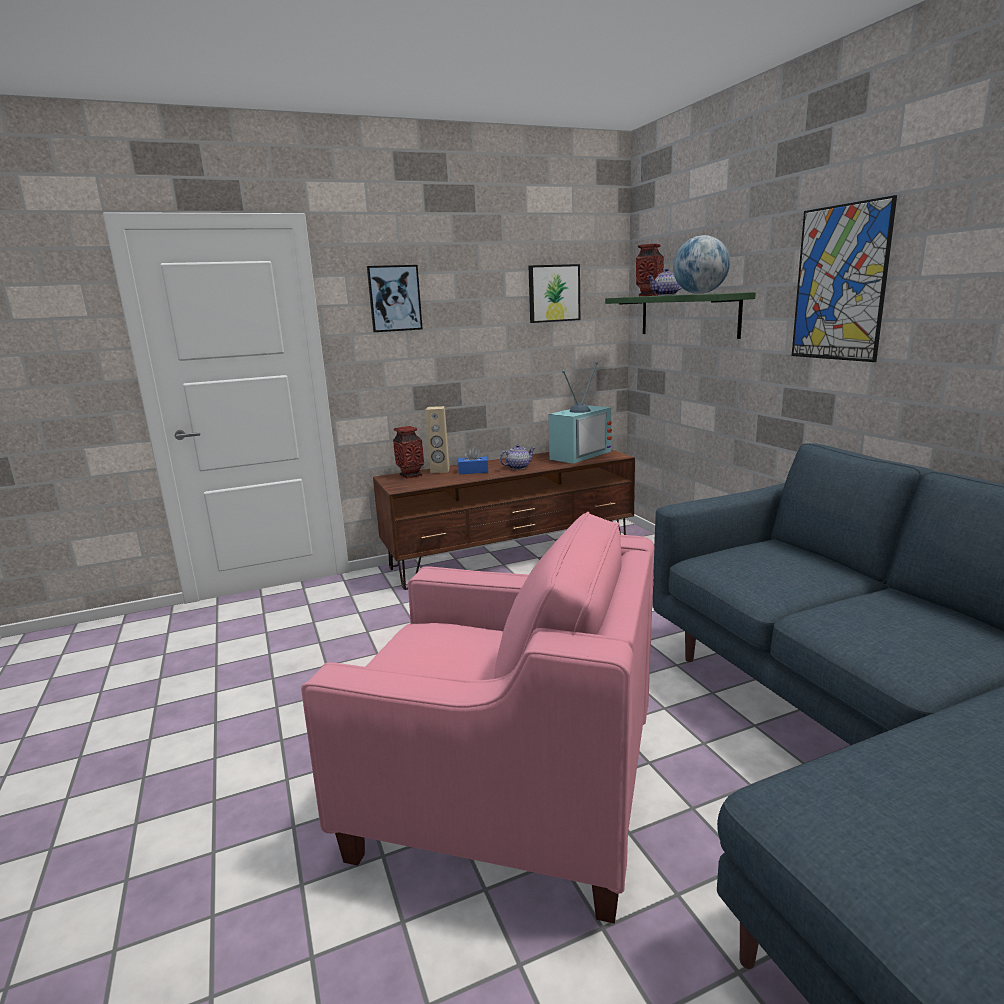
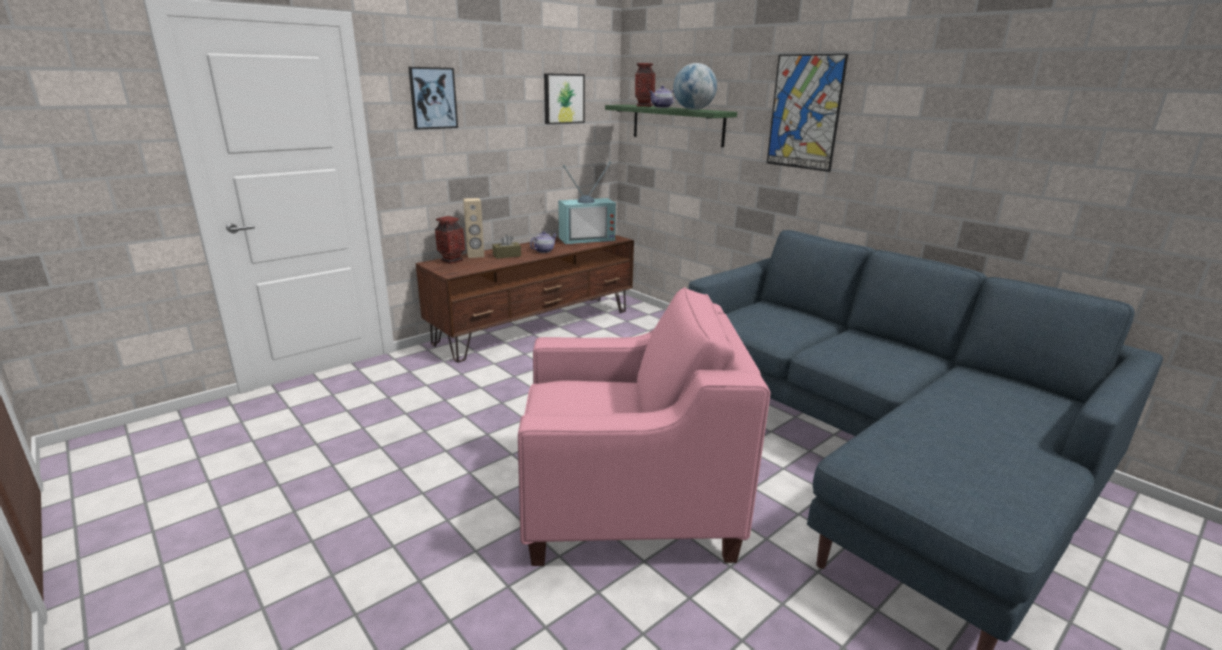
camera: 20 degrees left, 5 degrees up
(473, 471) = (507, 255): blue tissue box -> brown tissue box
(578, 454) = (586, 238): television -> television turned 45 degrees clockwise

